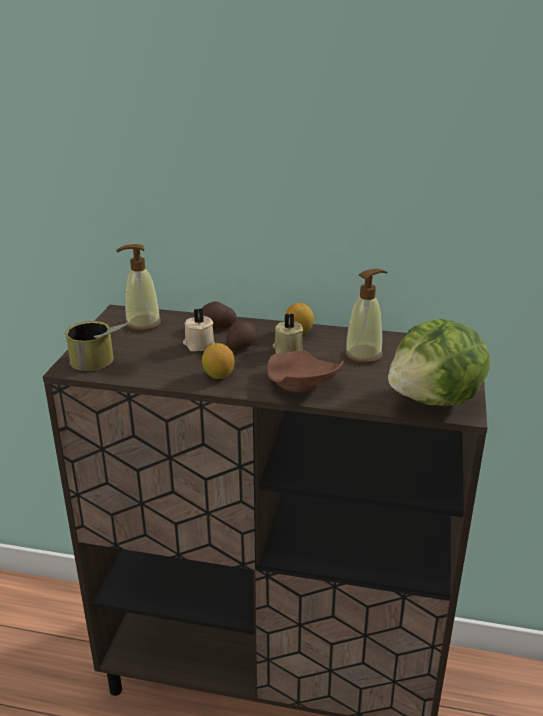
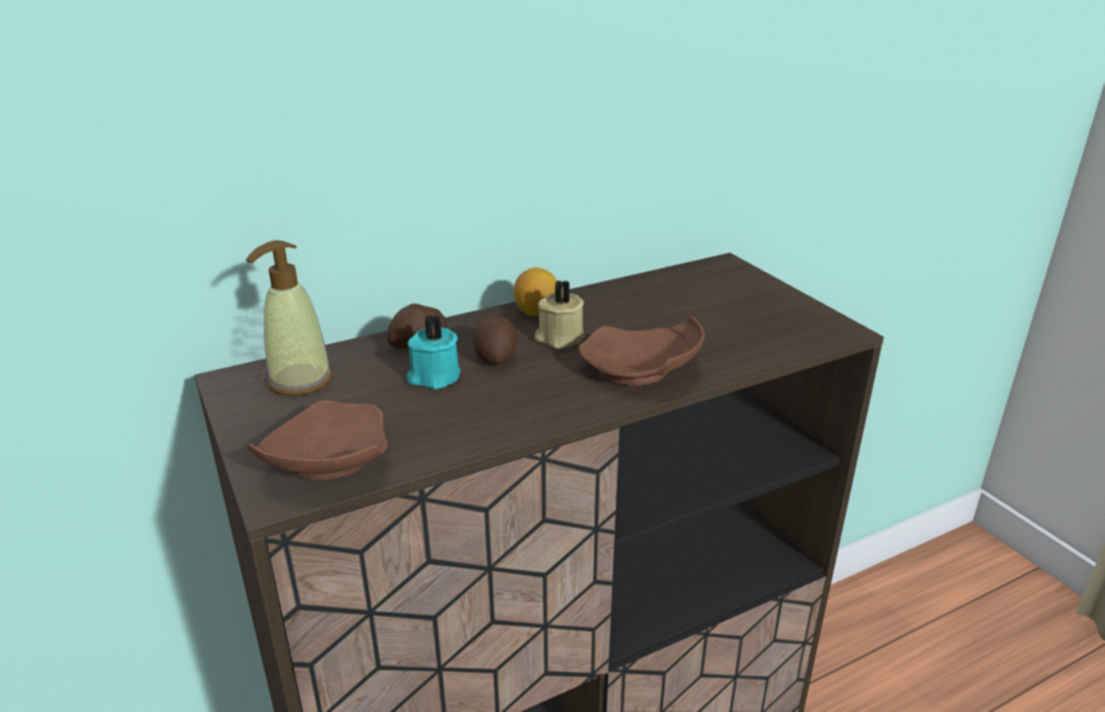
camera: 40 degrees left, 0 degrees up
(102, 363) = (326, 464): can -> brown plate
(199, 345) = (433, 377): beige candle -> turquoise candle
(218, 375) = (527, 405): lemon -> none
(363, 355) = (650, 310): soap dispenser -> none
(435, 400) = (798, 329): lettuce -> none

